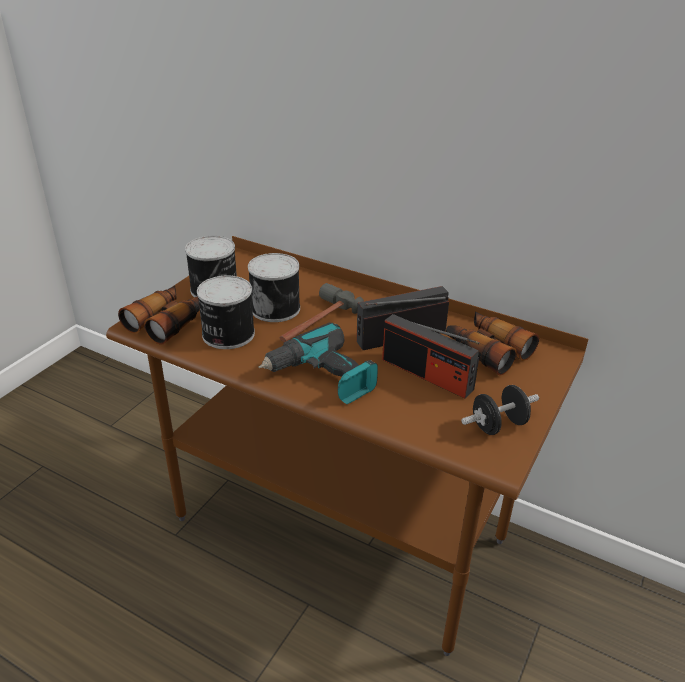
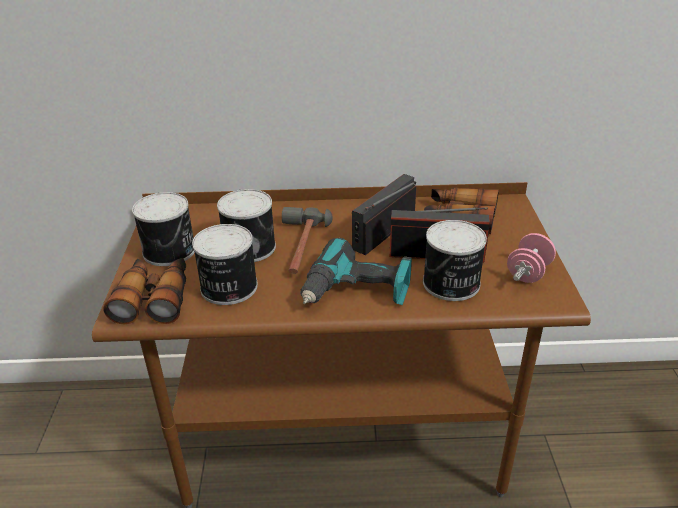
camera: 30 degrees left, 0 degrees up
(411, 405) = (451, 284): none -> can
(498, 425) = (528, 273): black dumbbell -> pink dumbbell

